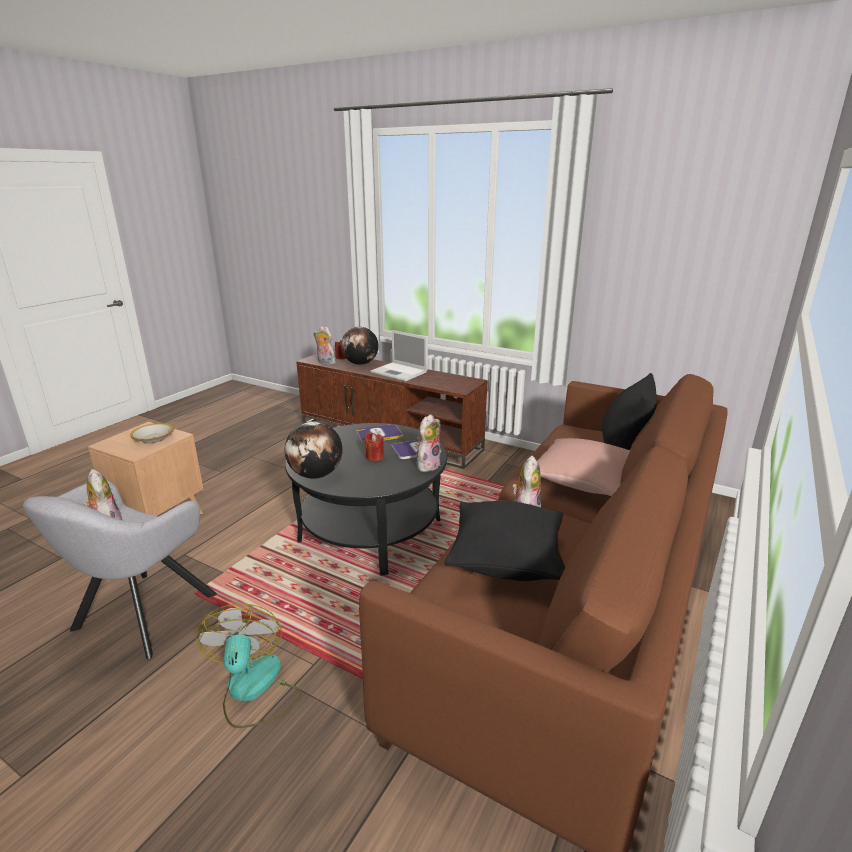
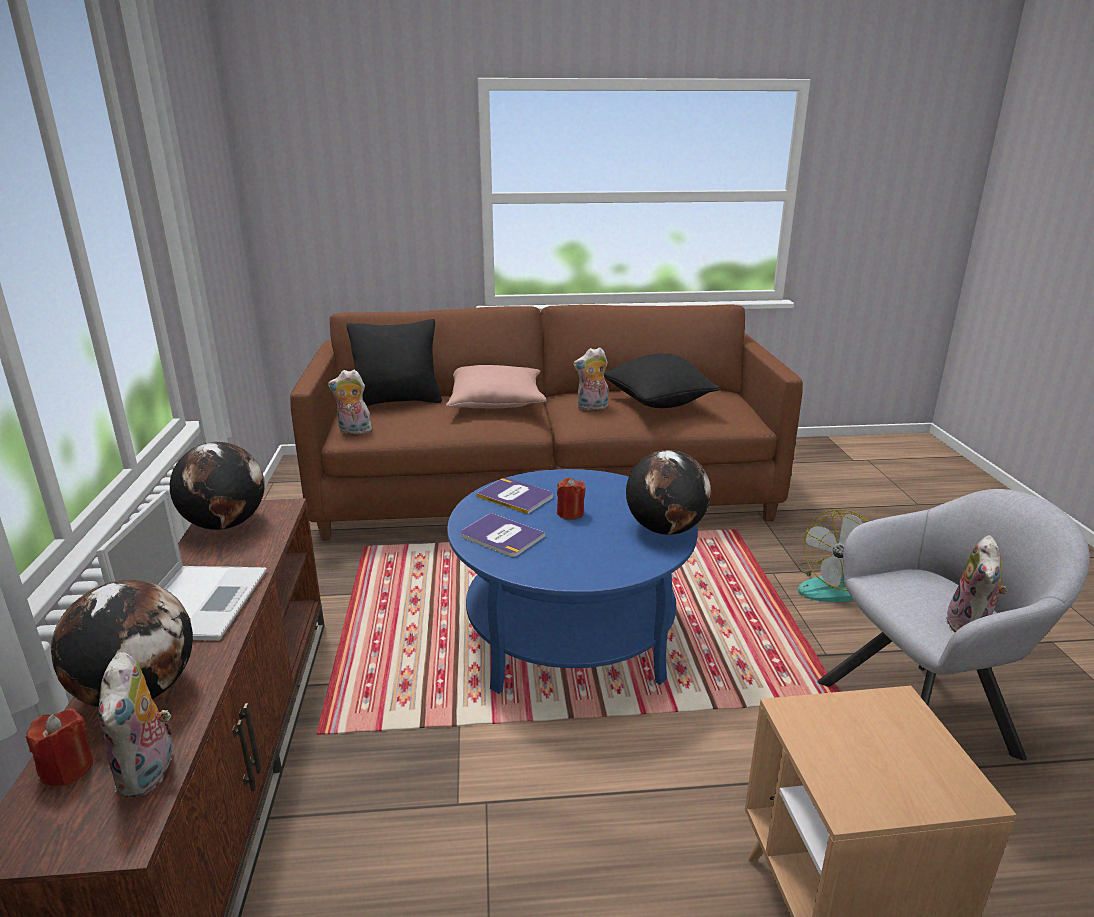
camera: 125 degrees left, 0 degrees up
(153, 438) = (848, 735): bowl -> none
(370, 530) = (570, 634): black coffee table -> blue coffee table
(427, 465) = (545, 478): plush toy -> plush toy (353, 431)
(457, 380) = (225, 524): none -> globe

